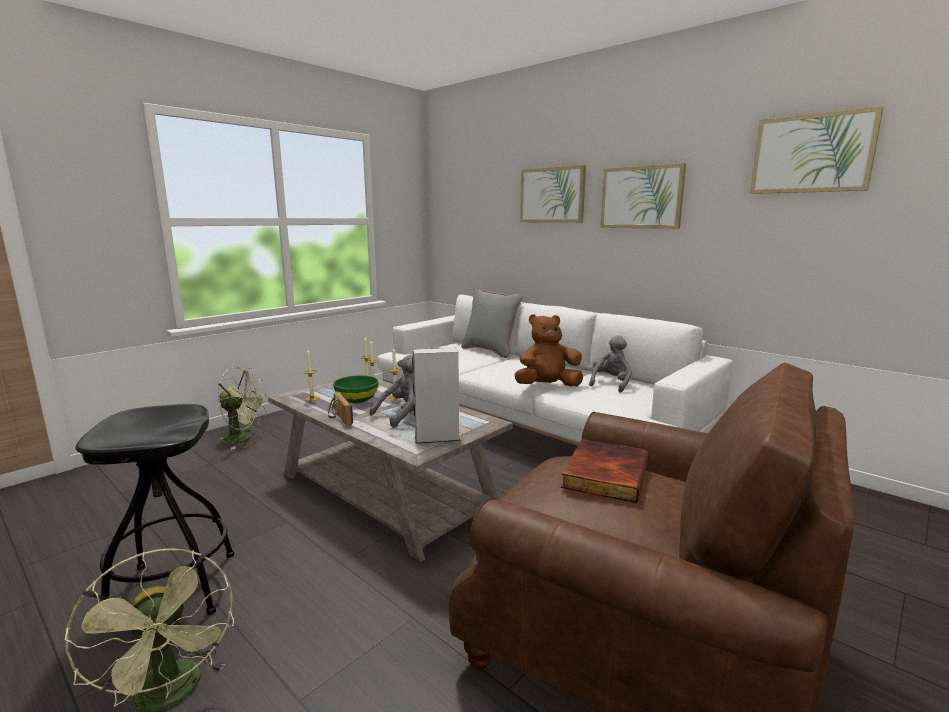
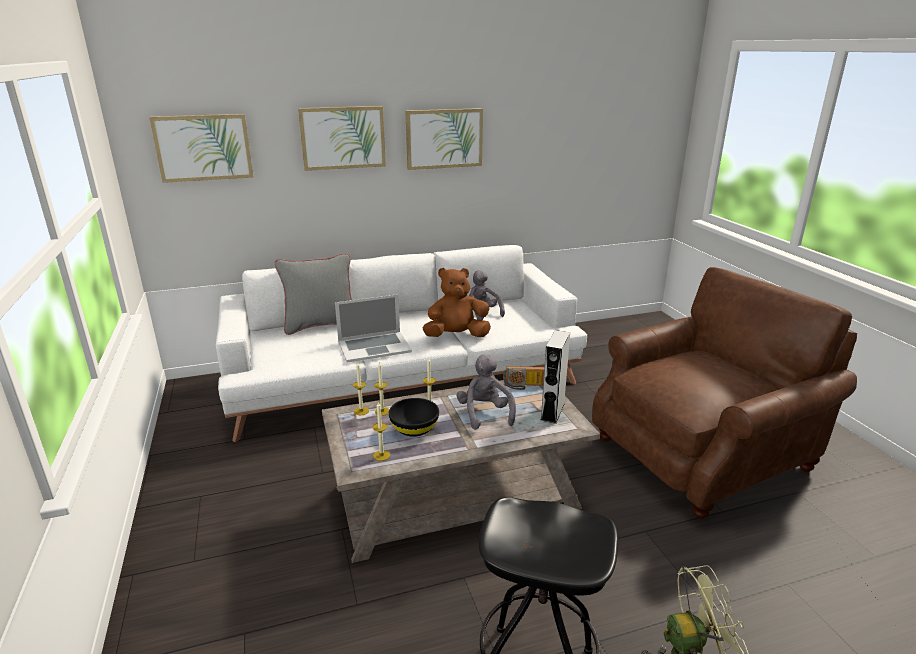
camera: 60 degrees left, 10 degrees up
(243, 439) = (195, 588): green fan -> none
(338, 418) = (460, 449): radio -> radio (525, 386)
(357, 399) = (414, 428): green bowl -> black bowl
(481, 369) = (374, 346): none -> laptop
(547, 386) = (456, 336): brown plush toy -> brown plush toy turned 60 degrees clockwise
(604, 474) = (687, 368): book -> none
(812, 154) = (567, 105): picture -> picture (203, 147)

